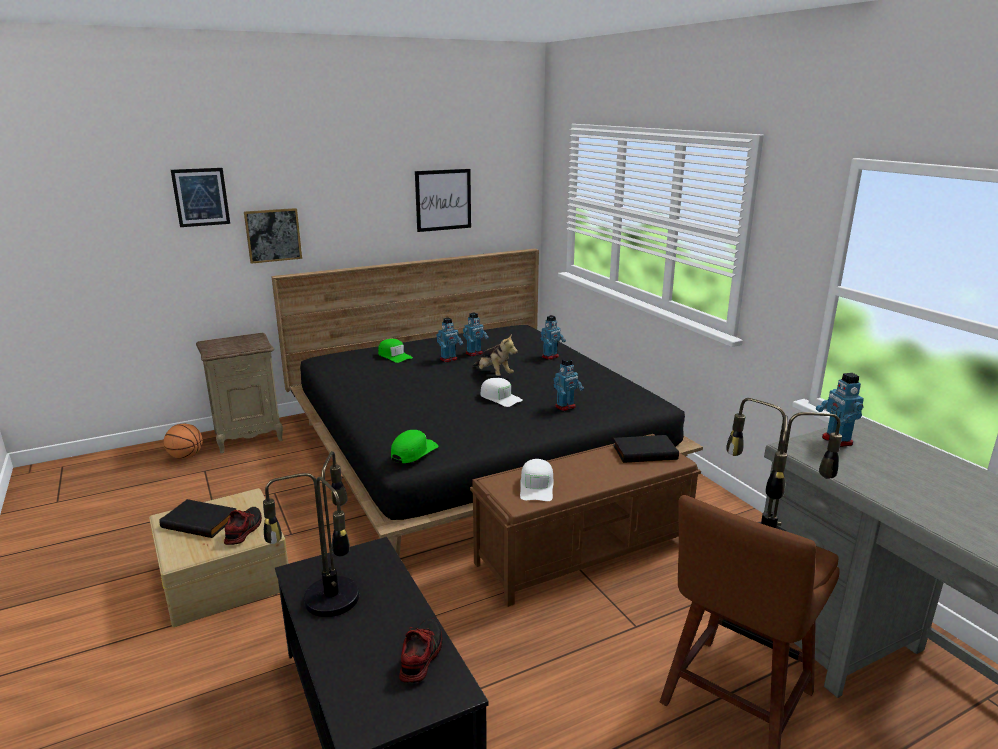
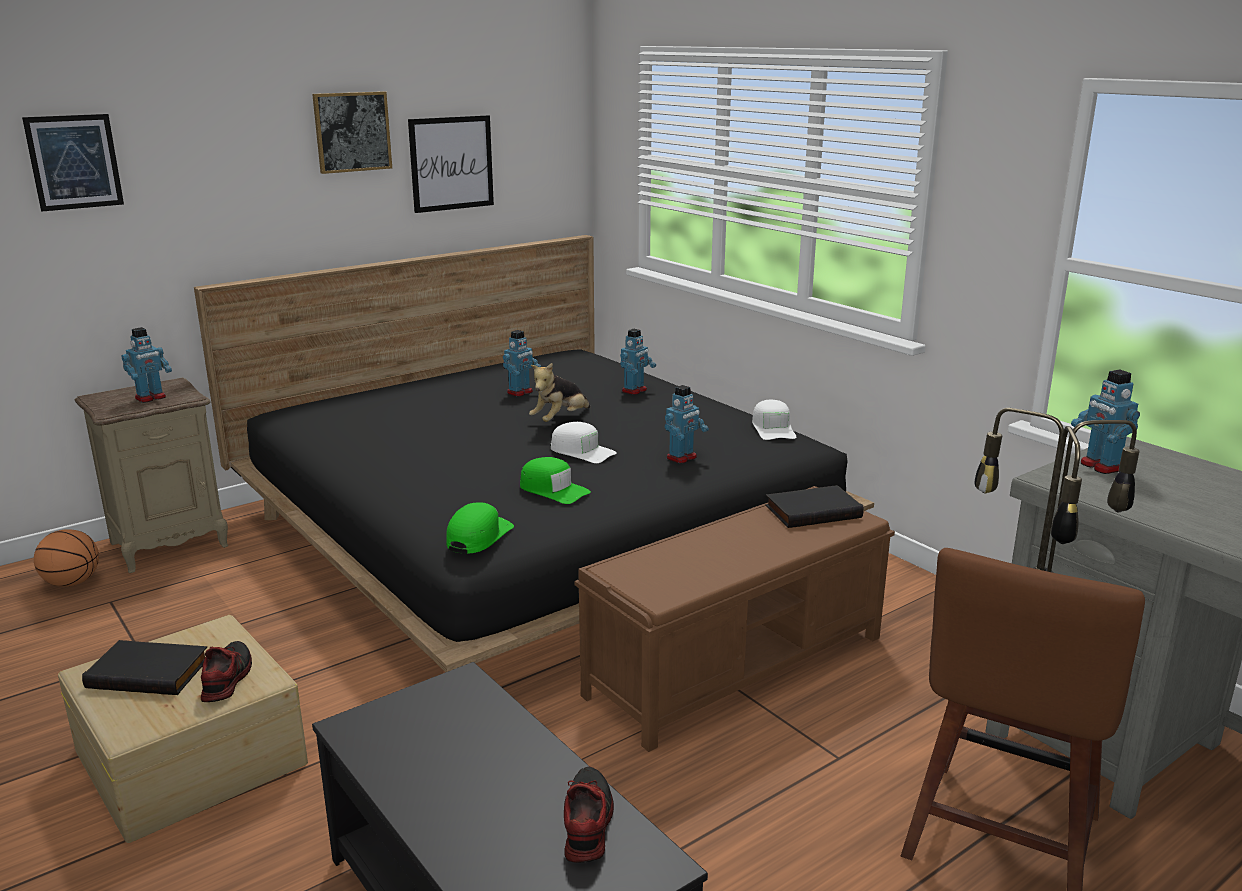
camera: 10 degrees left, 0 degrees up
(273, 235) = (193, 222): picture -> picture (352, 132)
(330, 598) = (418, 758): table lamp -> none
(394, 356) = (398, 403): green cap -> green cap (553, 490)
(449, 359) = (484, 403): toy robot -> toy robot (151, 398)
(493, 374) = (560, 420): plush toy -> plush toy turned 90 degrees clockwise
(537, 486) = (677, 570): white cap -> white cap (773, 429)

